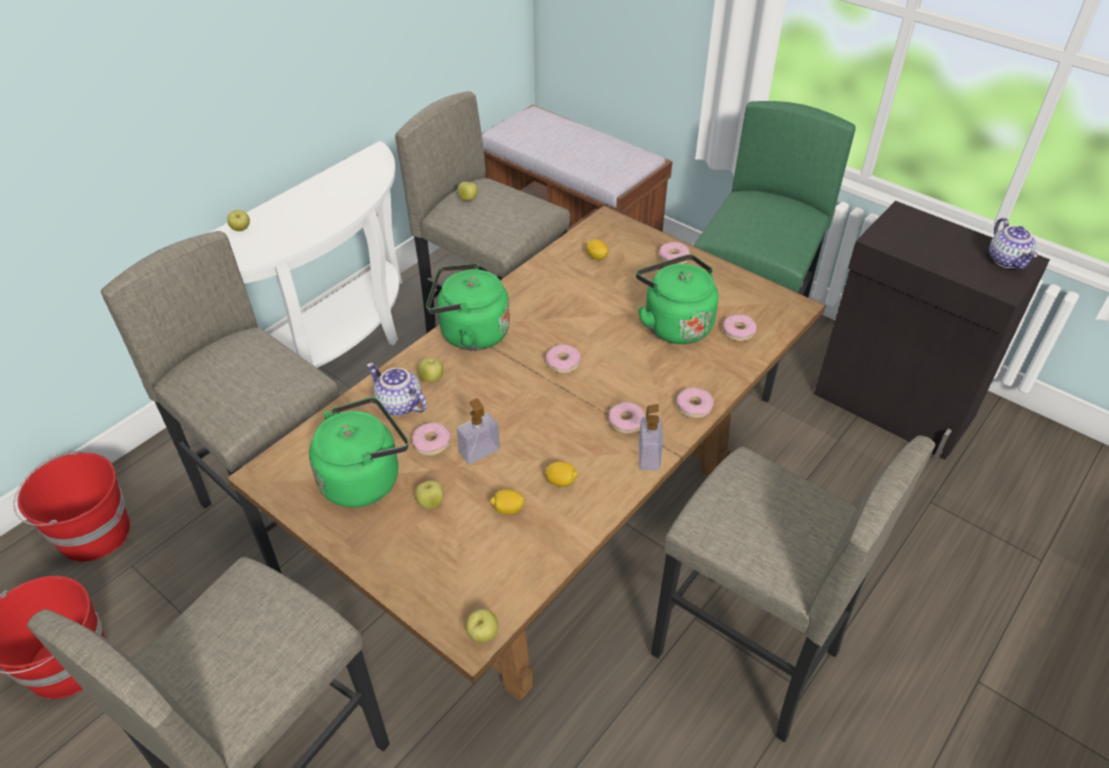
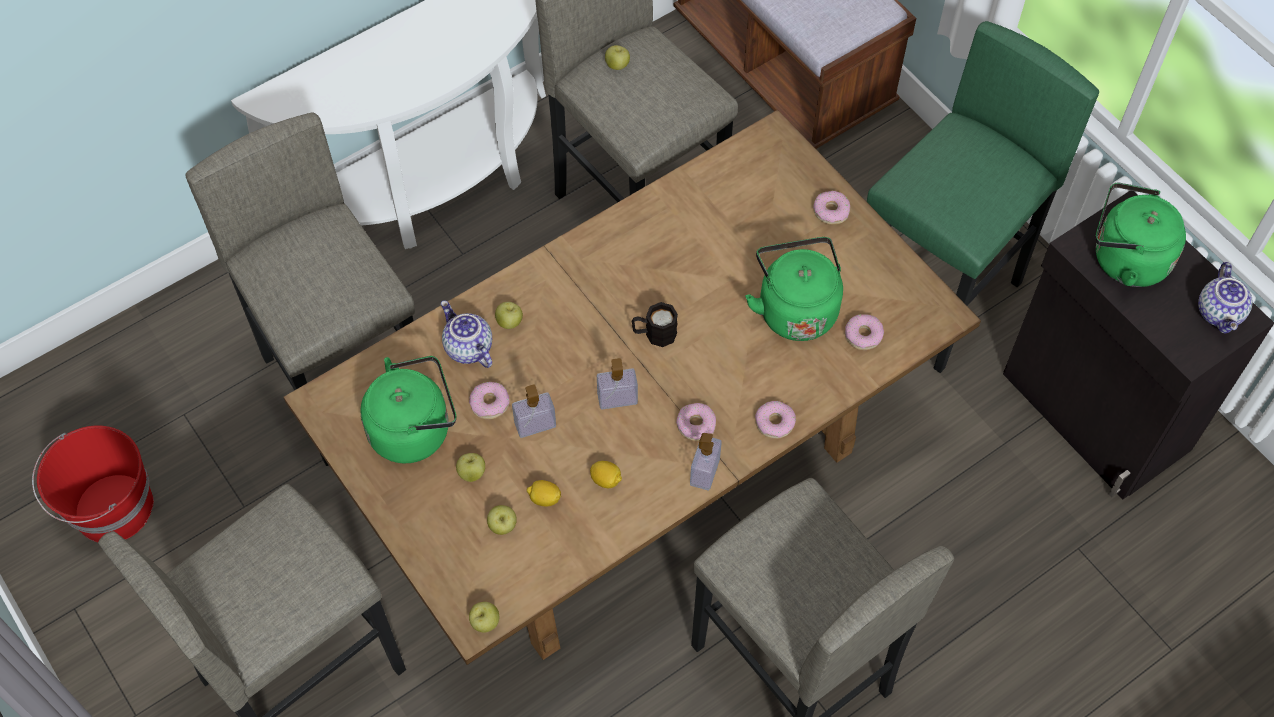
camera: 15 degrees right, 15 degrees up
(93, 534) = (148, 367): red bucket -> none
(241, 229) = (346, 62): apple -> apple (502, 526)
(470, 333) = (565, 270): green kettle -> green kettle (1125, 259)
(548, 416) = (617, 398): none -> soap dispenser
(563, 363) = (654, 334): donut -> black mug
(596, 257) = (741, 191): lemon -> none

